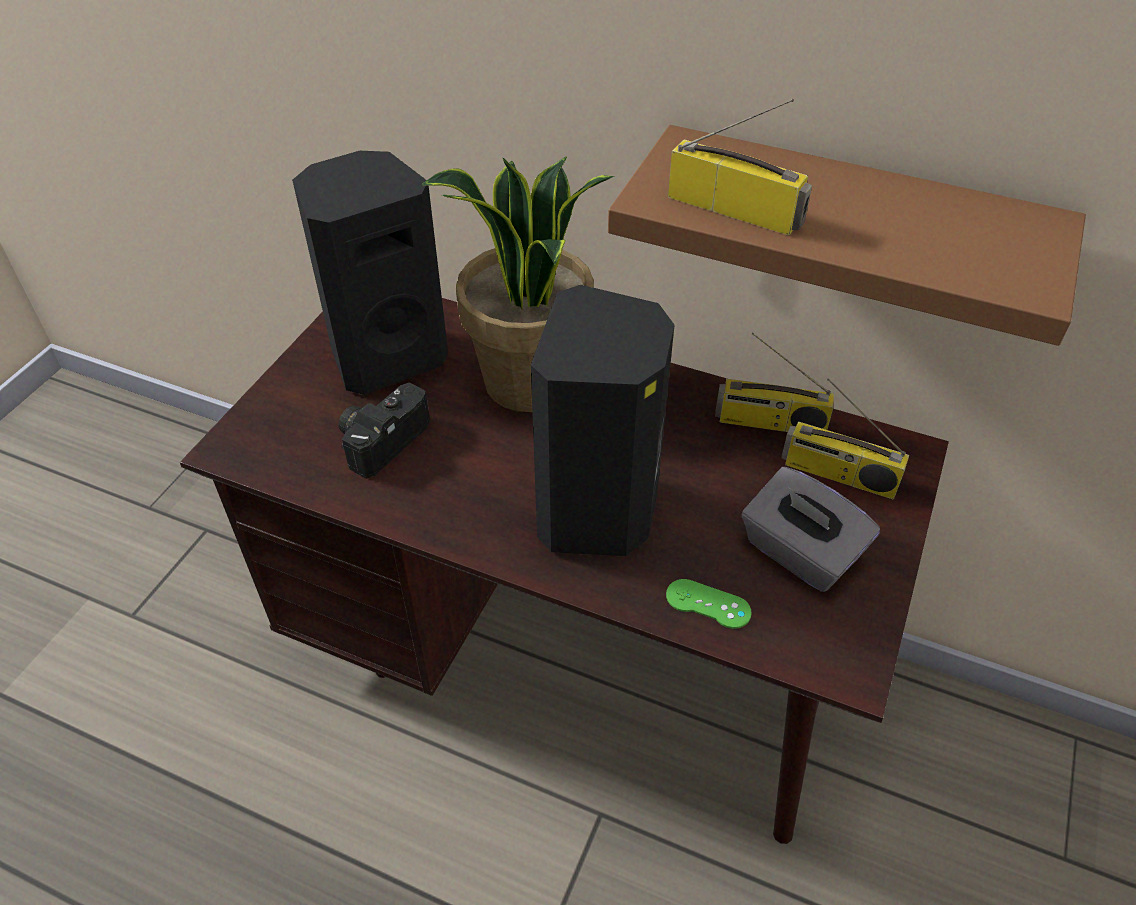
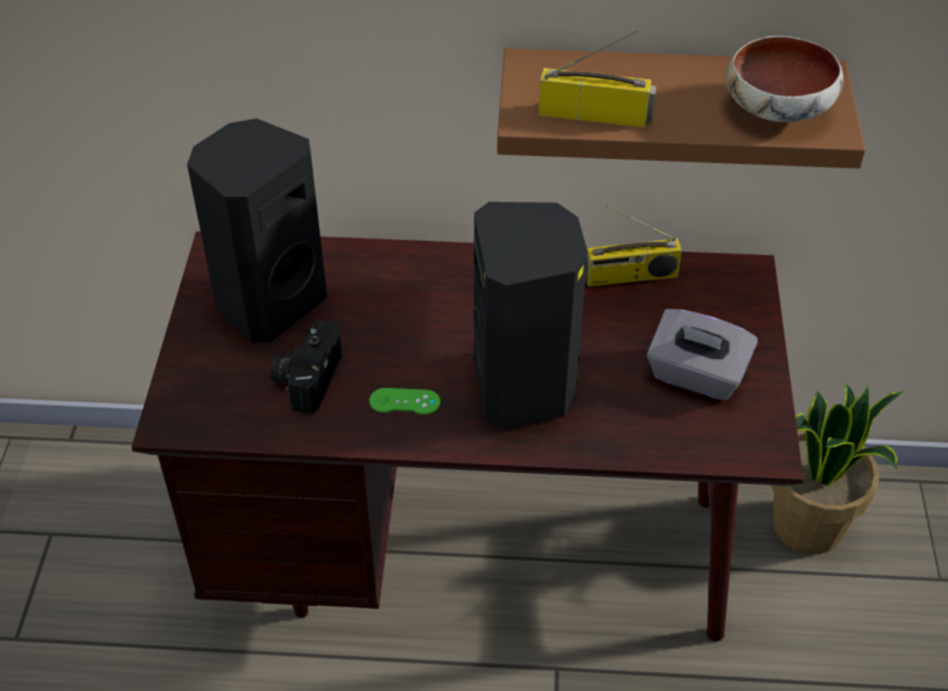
camera: 20 degrees left, 0 degrees up
(528, 383) = (410, 294): potted plant -> potted plant (808, 527)
(708, 604) = (643, 434): green game controller -> green game controller (404, 401)
(837, 475) = (700, 305): radio -> none
(972, 249) = (779, 108): none -> bowl

